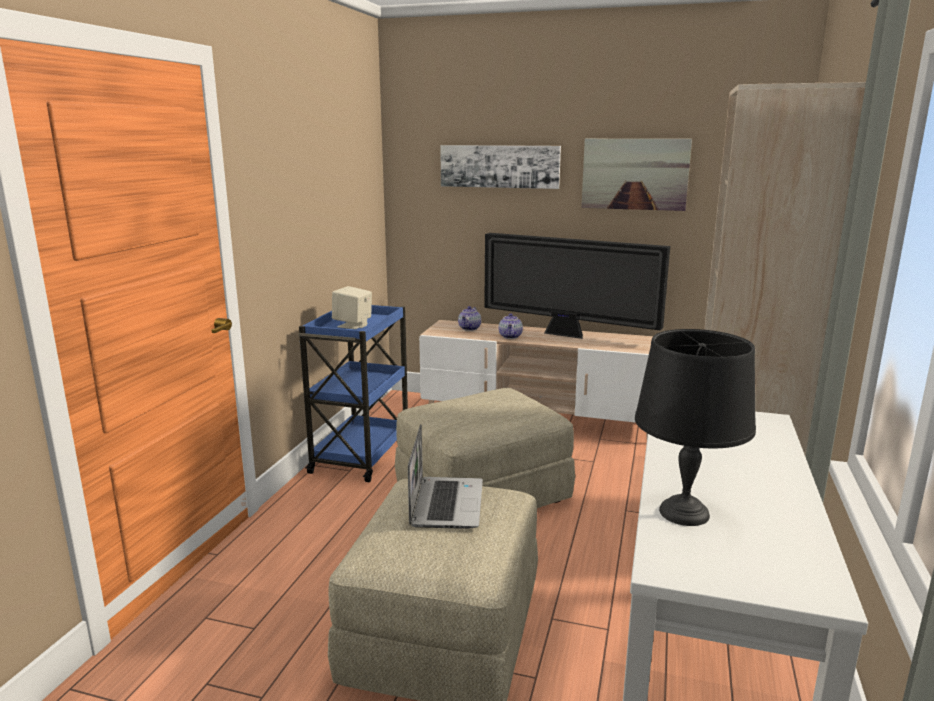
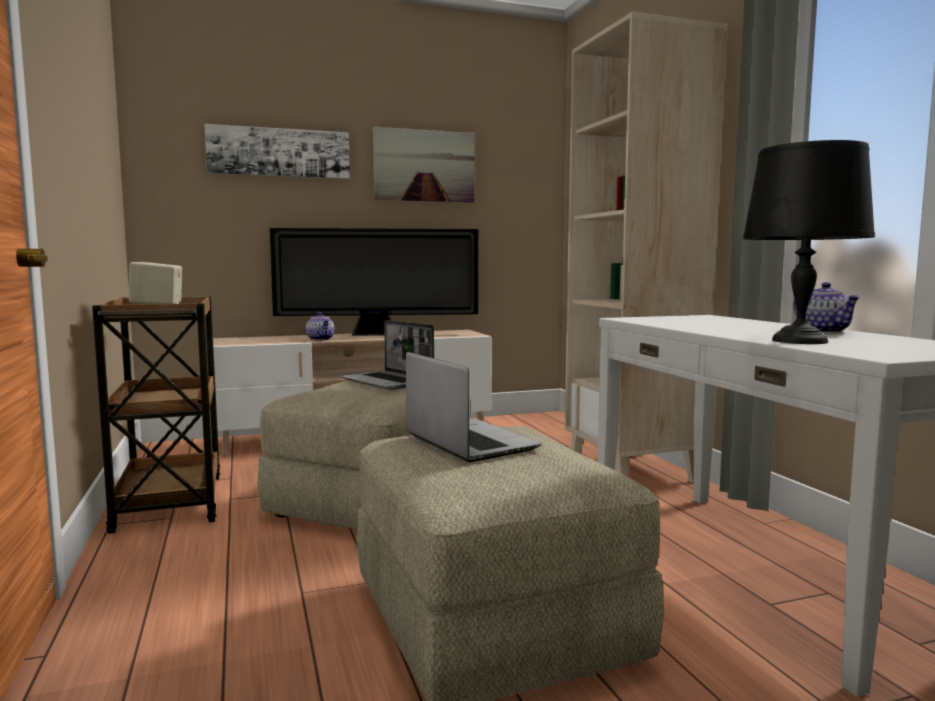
camera: 35 degrees left, 10 degrees down
(361, 454) = (170, 501): blue cart -> brown cart
(470, 328) = (263, 339): teapot -> teapot (824, 331)
(506, 404) = (389, 382): none -> laptop

